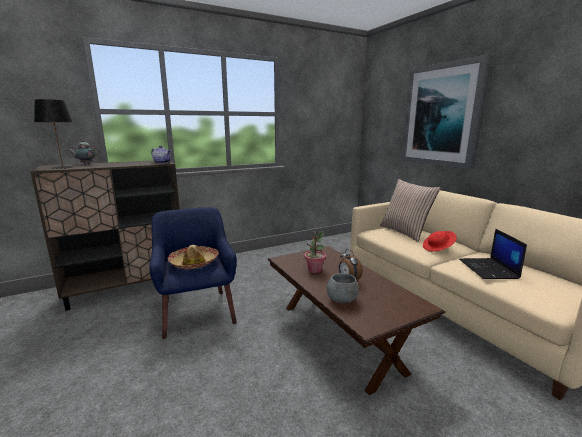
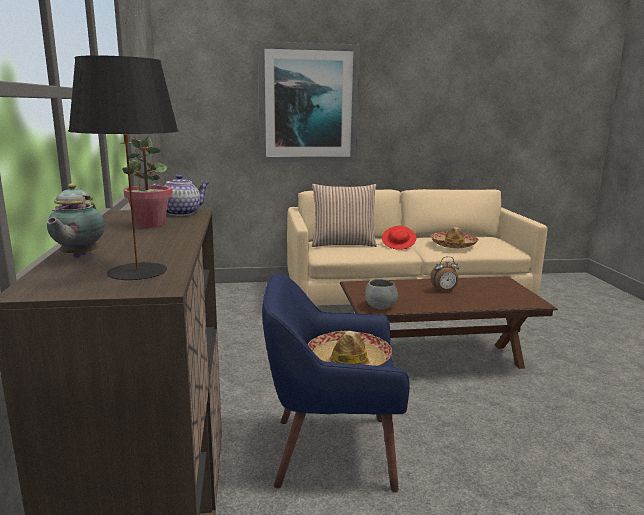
camera: 70 degrees left, 0 degrees up
(314, 270) = (413, 299): potted plant -> potted plant (150, 225)
(342, 300) = (488, 301): grey bowl -> grey bowl (380, 307)
(488, 269) = (453, 245): laptop -> hat

